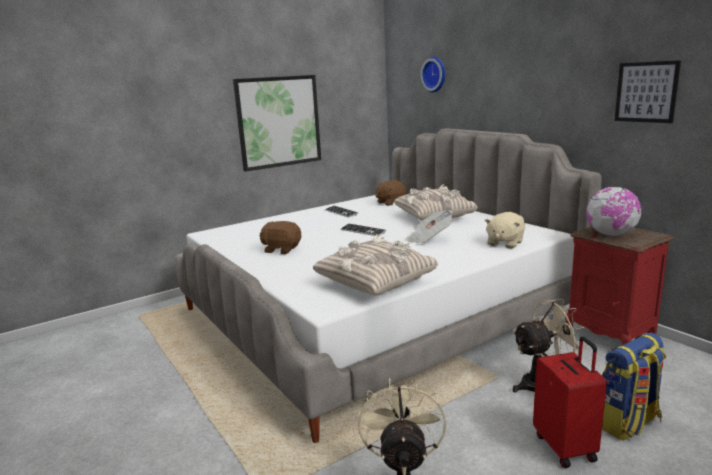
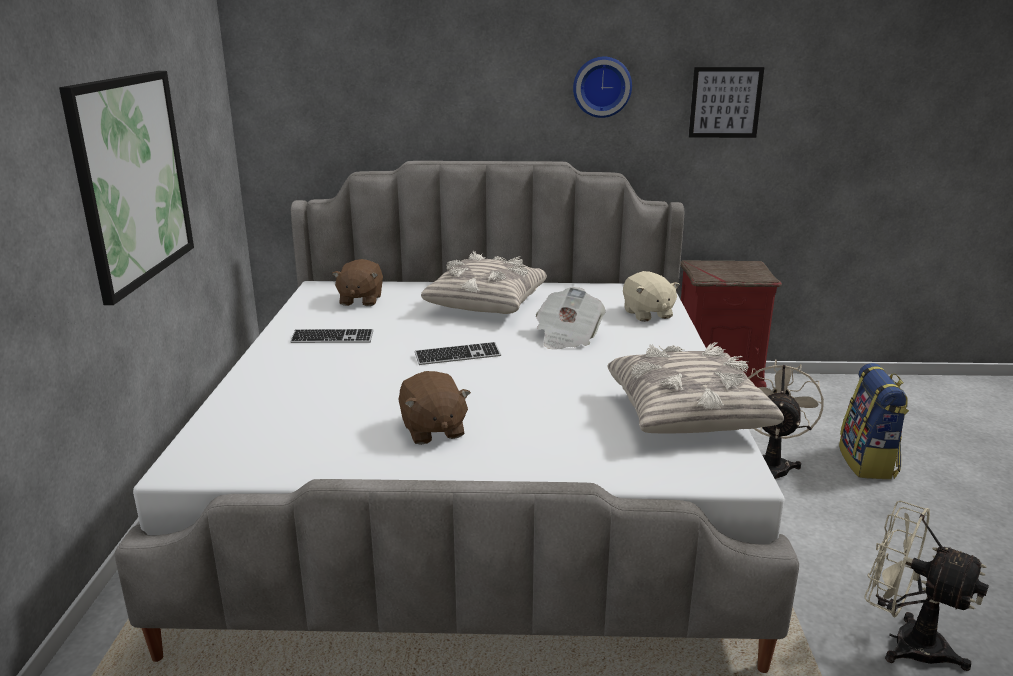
camera: 55 degrees left, 5 degrees up
(281, 249) = (432, 430): brown plush toy -> brown plush toy turned 75 degrees counterclockwise
(435, 74) = (366, 70): wall clock -> wall clock (602, 87)
(566, 447) = (885, 509): red suitcase -> none
(611, 235) = (728, 274): globe -> none

